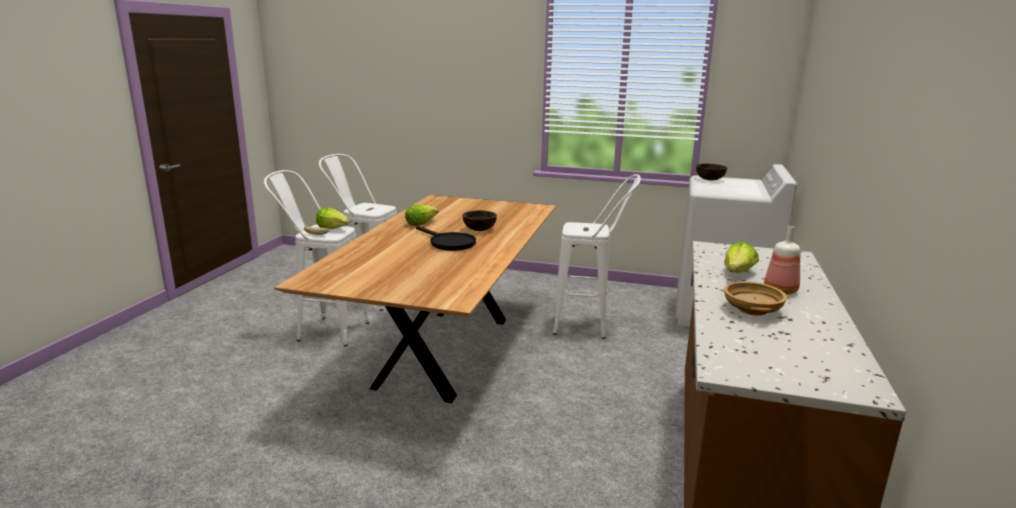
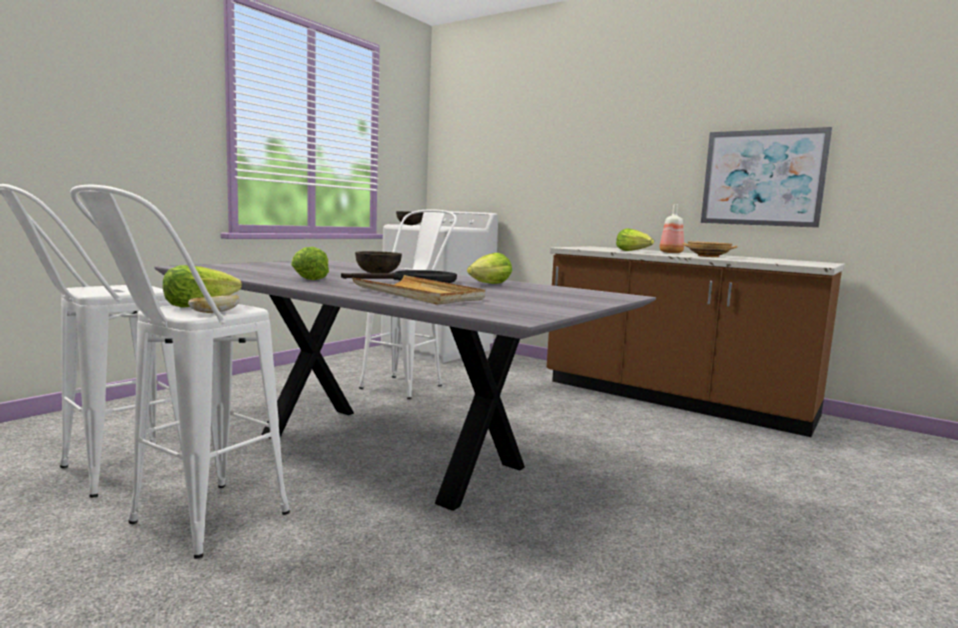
camera: 70 degrees left, 10 degrees down
(376, 252) = (418, 294): none -> beige tray
(446, 350) = (386, 450): brown dining table -> grey dining table
(464, 260) = (489, 284): none -> lettuce
(905, 218) = (762, 178): none -> picture

